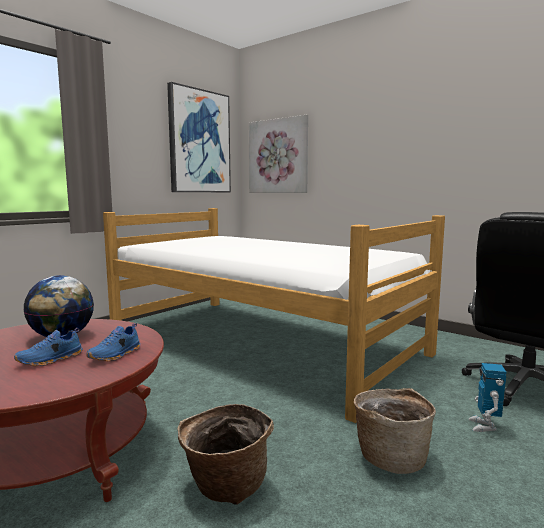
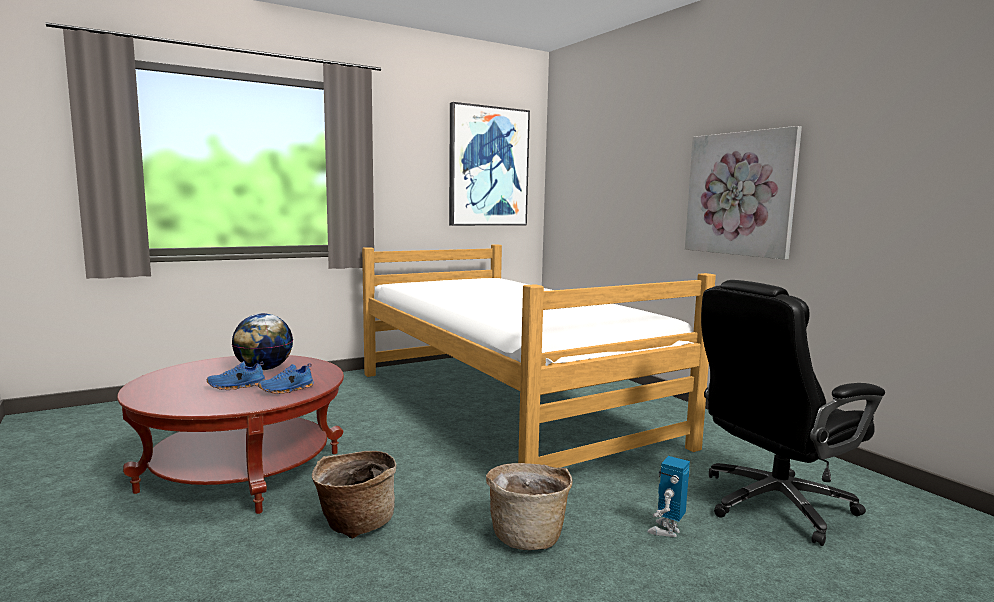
camera: 20 degrees right, 0 degrees up
(278, 156) = (581, 183): picture -> picture (739, 194)

